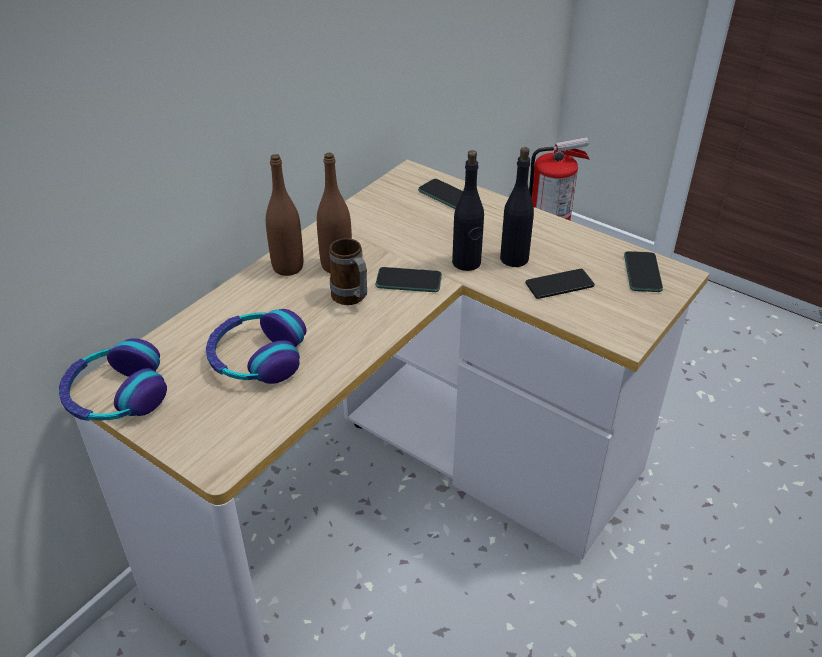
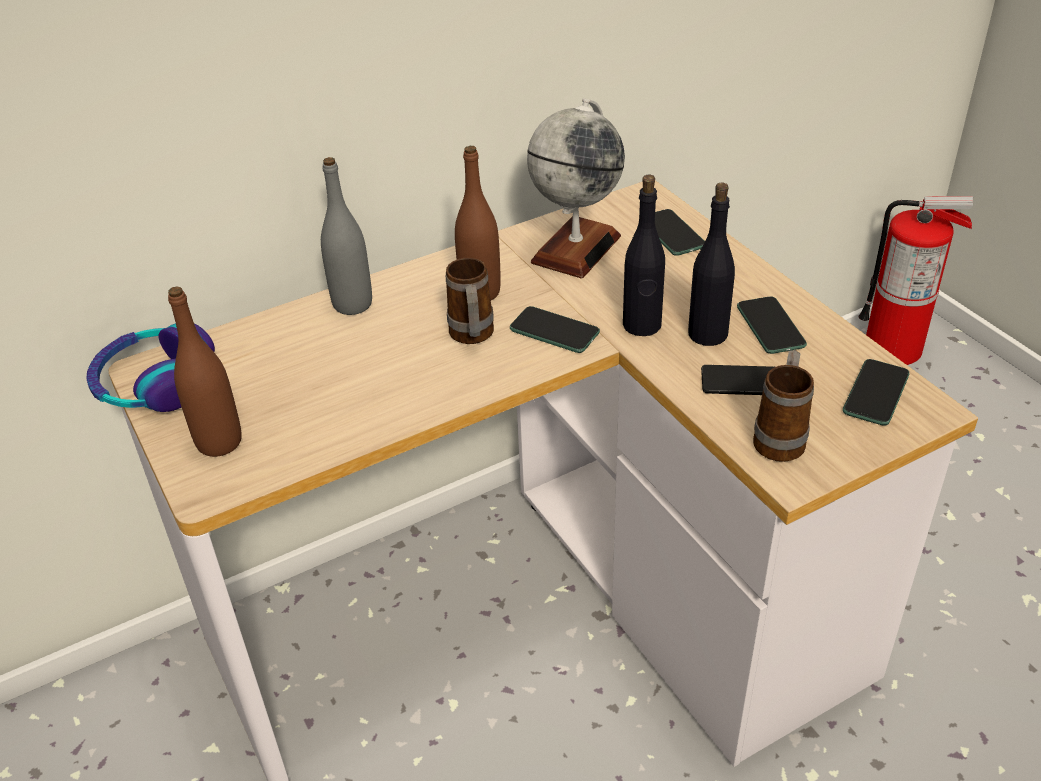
camera: 25 degrees right, 0 degrees up
(243, 296) = (352, 304): none -> grey bottle
(257, 358) = (322, 380): headphones -> none
(288, 267) = (423, 282): brown bottle -> brown bottle (219, 442)
(386, 219) = (576, 248): none -> globe
(551, 244) = (770, 326): none -> phone
(603, 315) = (780, 437): none -> mug

